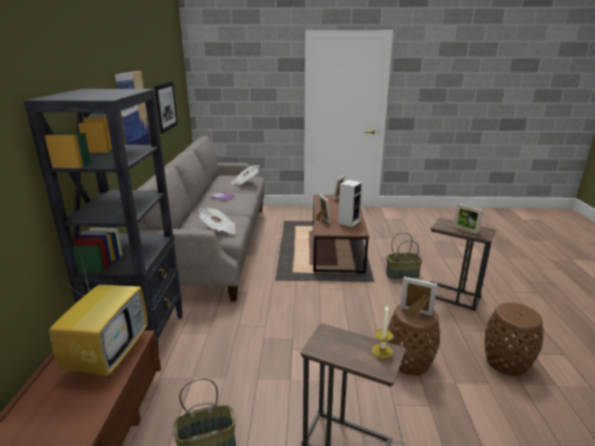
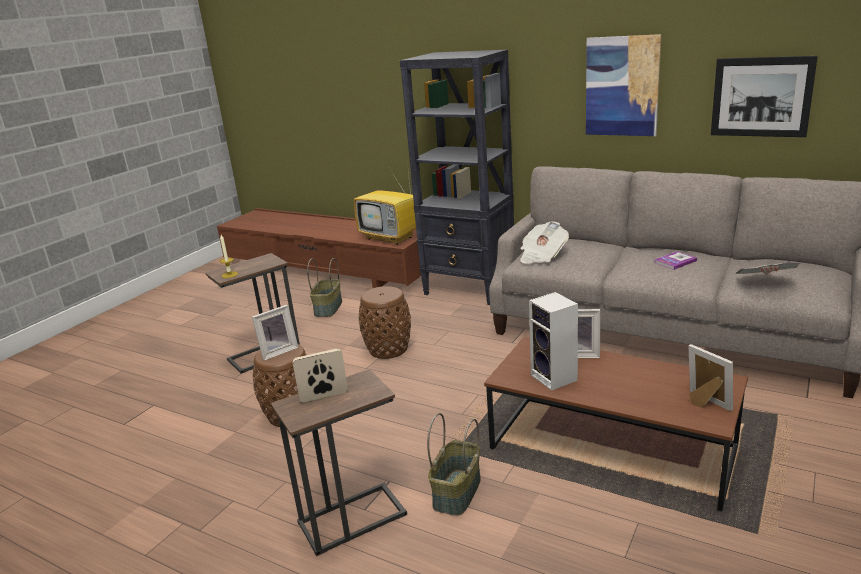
camera: 120 degrees right, 0 degrees up
(506, 362) = (205, 486): brown stool -> brown stool (388, 349)

